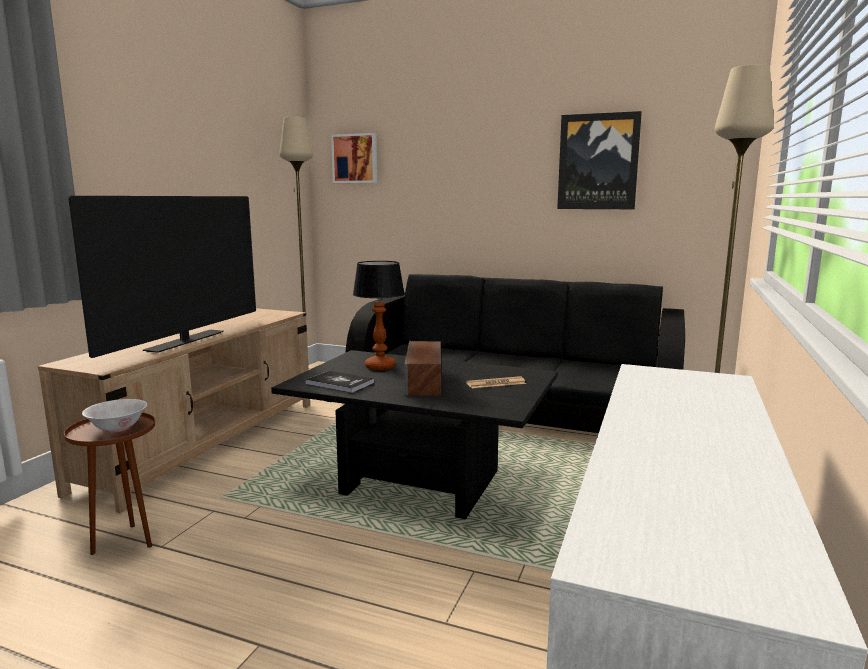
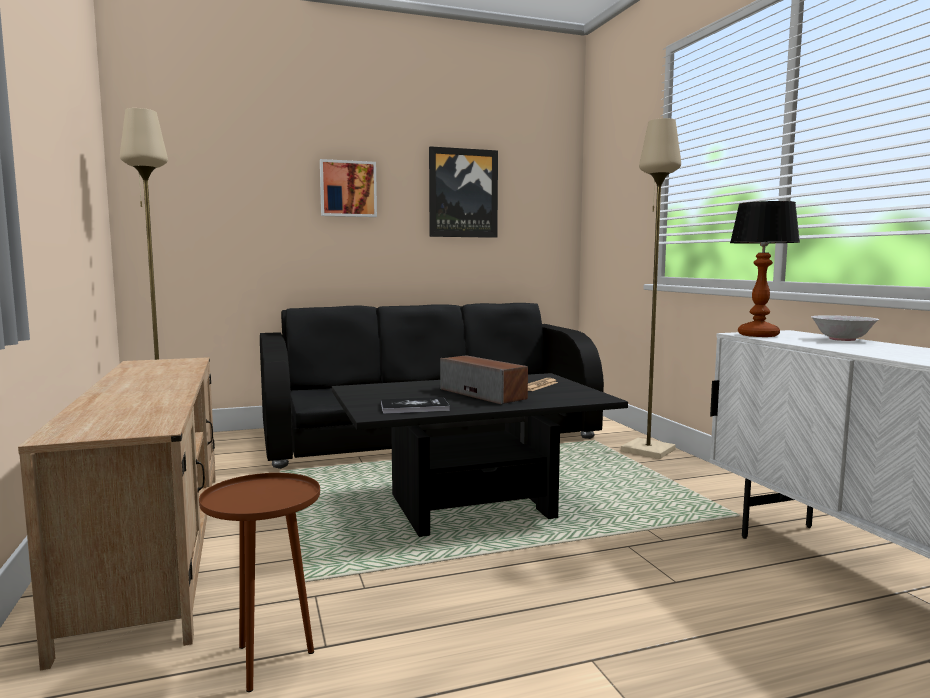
camera: 40 degrees left, 5 degrees down
(118, 428) = (266, 494): white bowl -> white bowl (842, 339)
(186, 341) = (161, 394): television -> none
(355, 158) = (184, 173): picture -> picture (348, 189)
(379, 366) = (407, 391): table lamp -> table lamp (757, 335)

